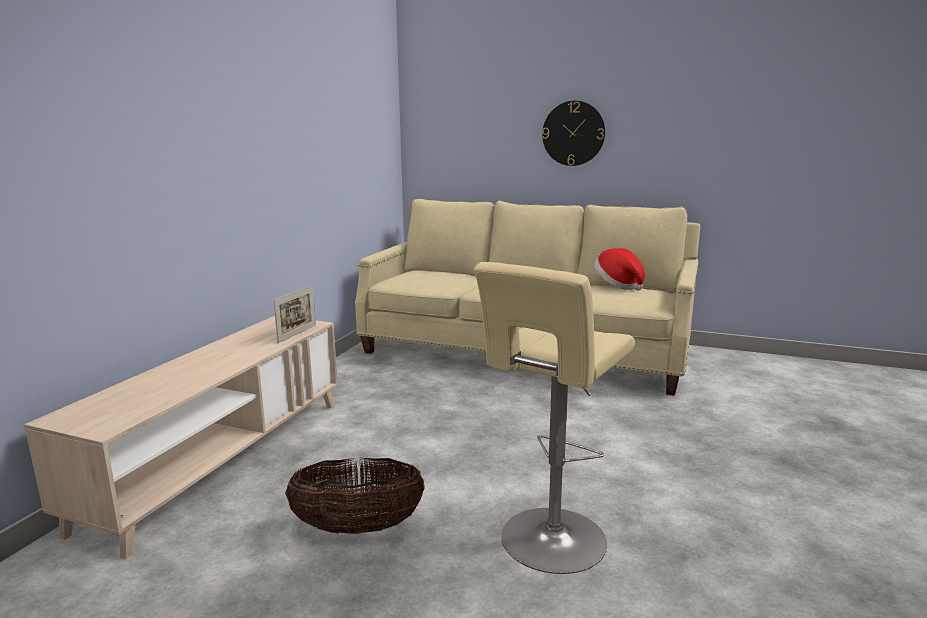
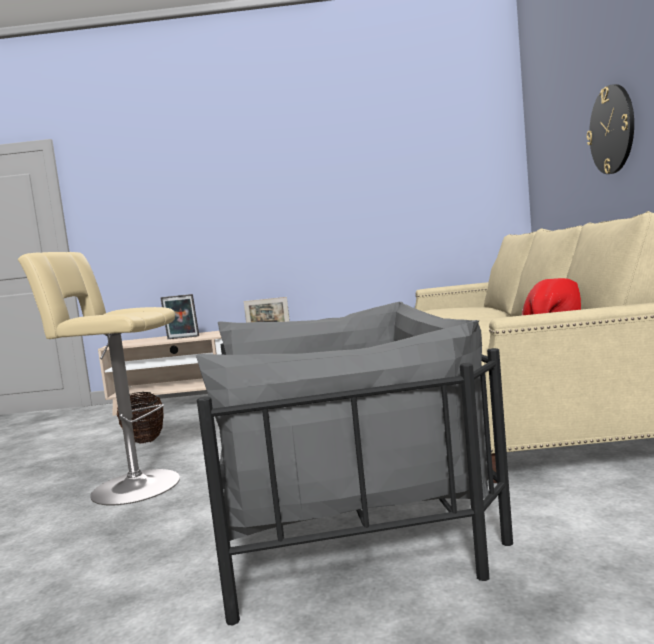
camera: 70 degrees right, 10 degrees down
(198, 376) = (182, 338): none -> picture frame
(700, 444) = (350, 514): none -> grey armchair

